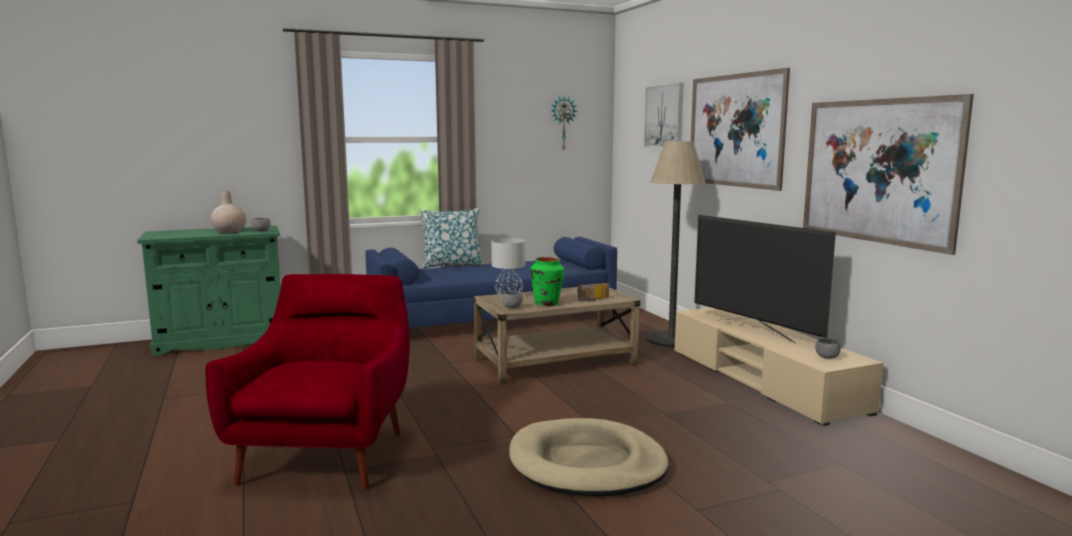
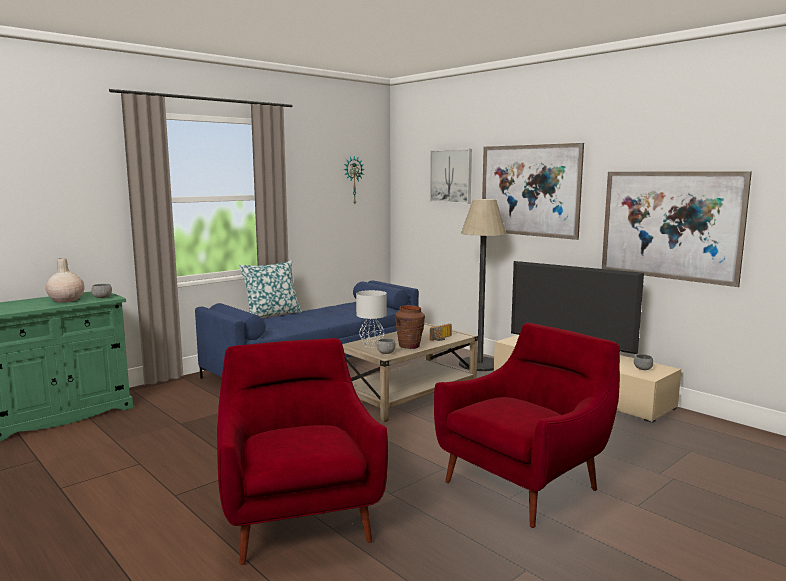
camera: 20 degrees left, 0 degrees up
(547, 303) = (409, 346): green vase -> brown vase
(587, 464) = (525, 483): beige dog bed -> red armchair

